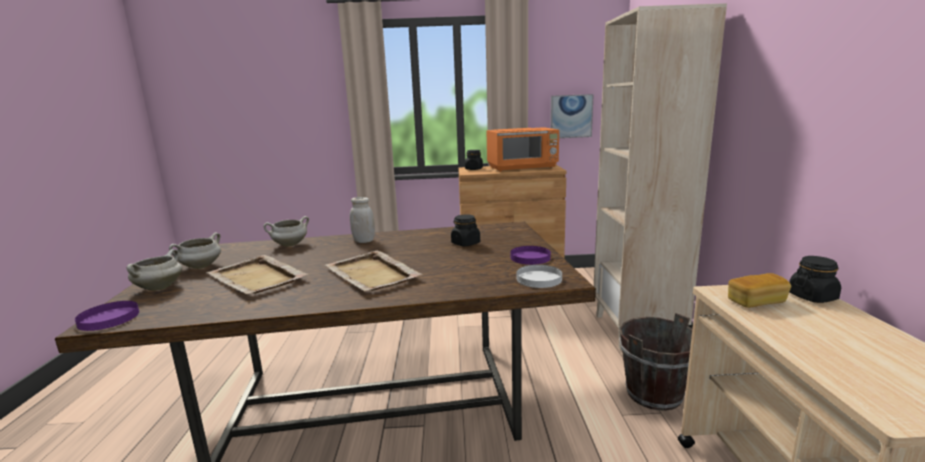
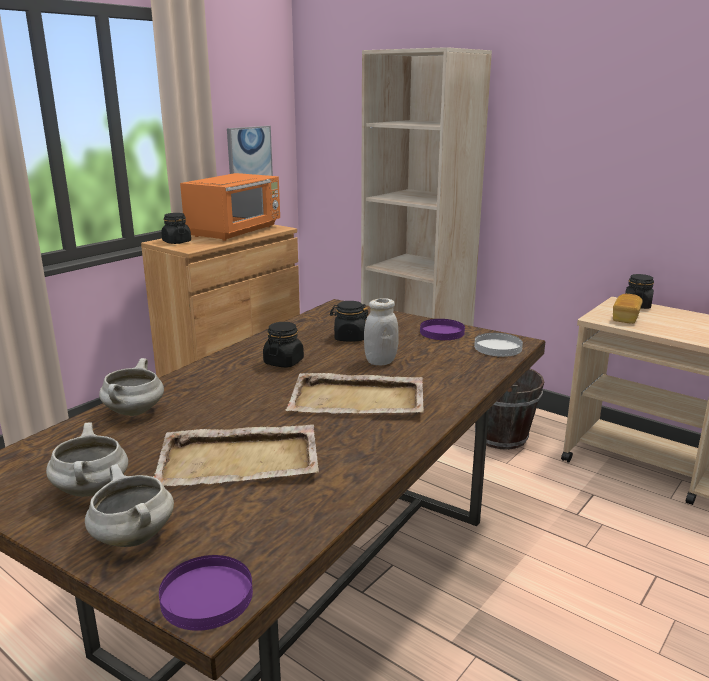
camera: 50 degrees left, 5 degrees up
(364, 241) = (226, 372): white jar -> white jar (380, 361)
(398, 245) = (283, 362): none -> black jar

